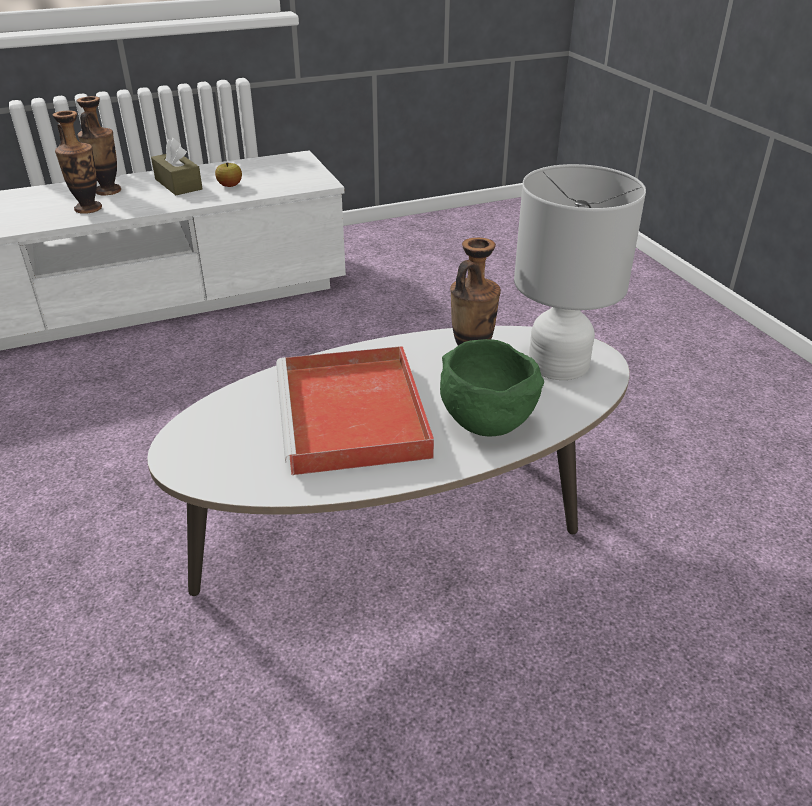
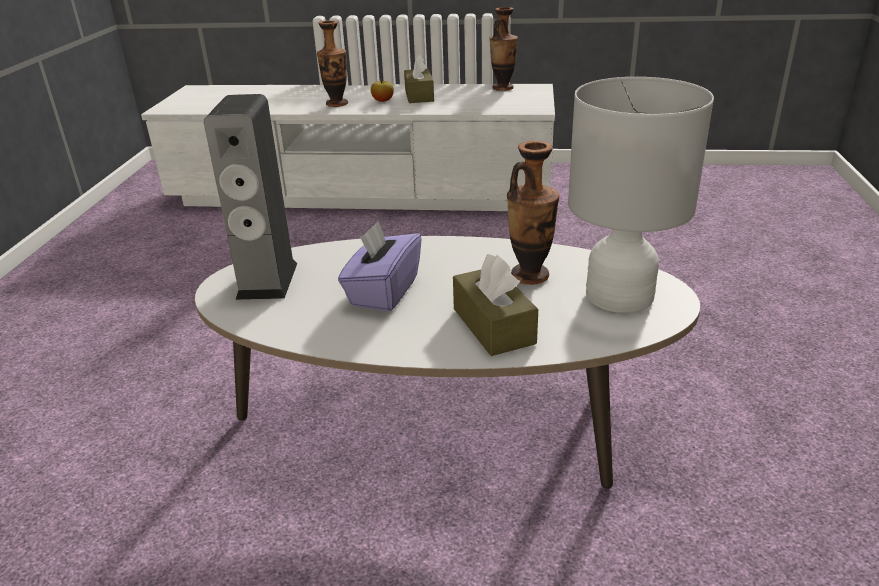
camera: 30 degrees right, 5 degrees down
(108, 191) = (363, 94): vase -> vase (503, 88)
(222, 438) = (267, 280): none -> speaker
(230, 186) = (458, 101): apple -> apple (383, 101)
(354, 416) = (383, 291): red tray -> purple tissue box
(484, 421) = (493, 326): green bowl -> brown tissue box

